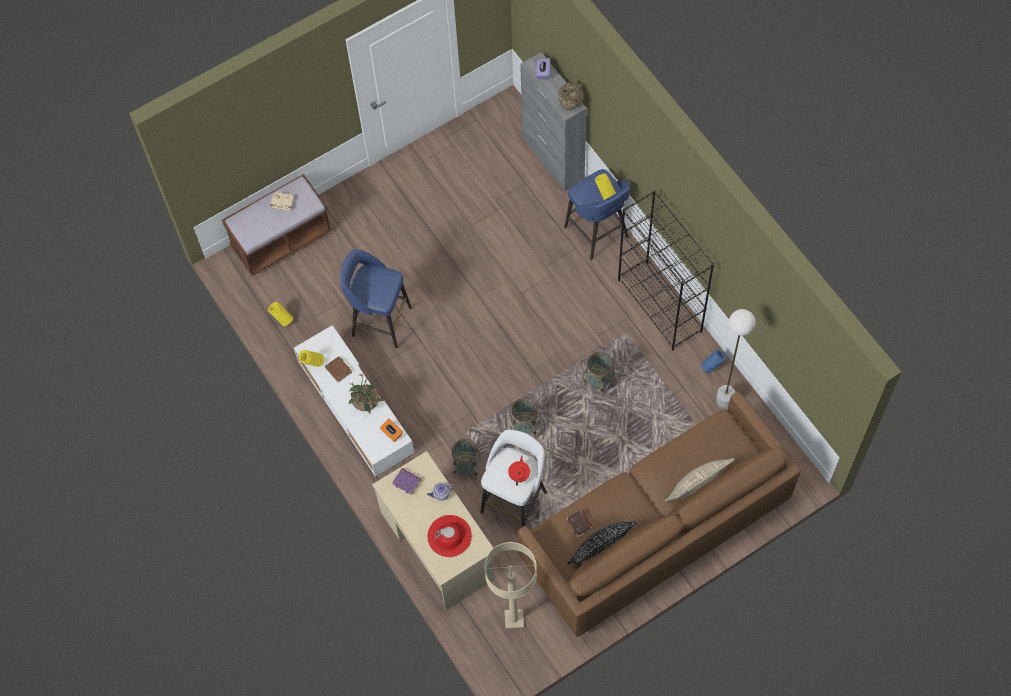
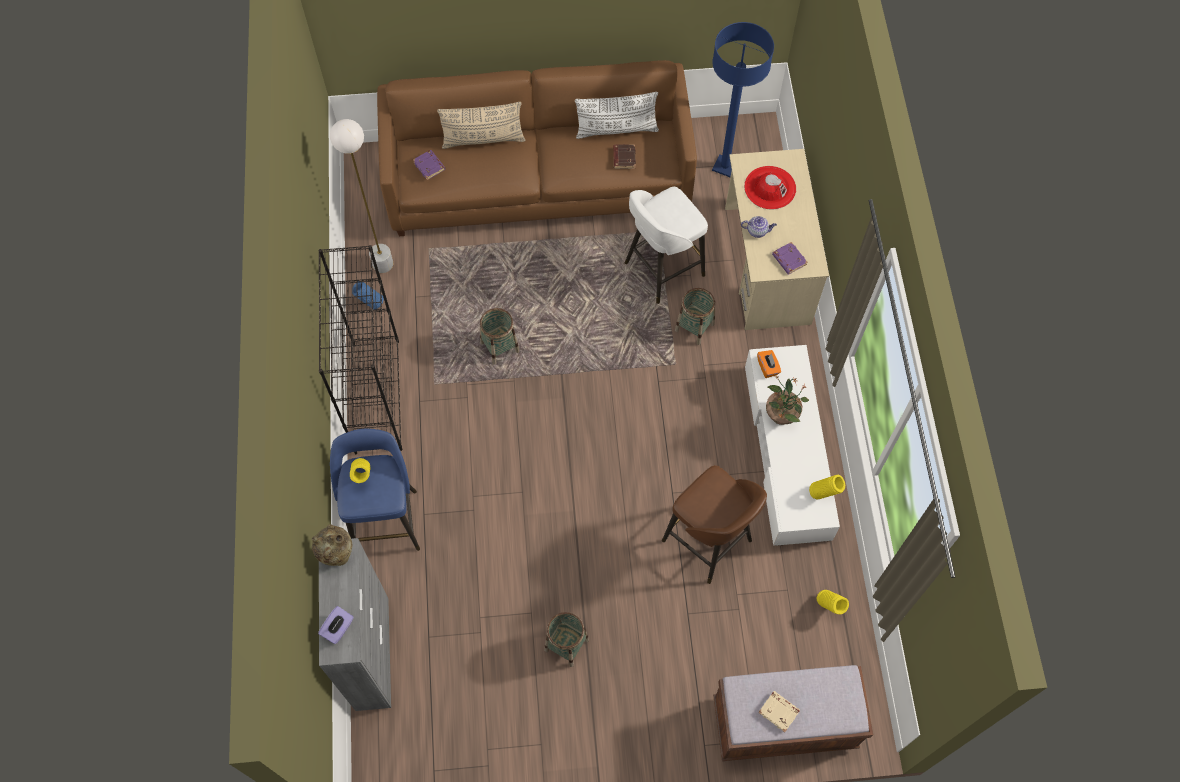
camera: 155 degrees left, 0 degrees up
(338, 370) = (797, 471): brown book -> none
(379, 321) = (709, 543): blue stool -> brown stool
(514, 619) = (724, 166): beige floor lamp -> blue floor lamp
(519, 475) = (663, 209): red teapot -> none
(524, 427) = (608, 338): basket -> basket (566, 645)
(600, 548) = (616, 129): black pillow -> white pillow
(722, 442) = (429, 166): none -> purple book

